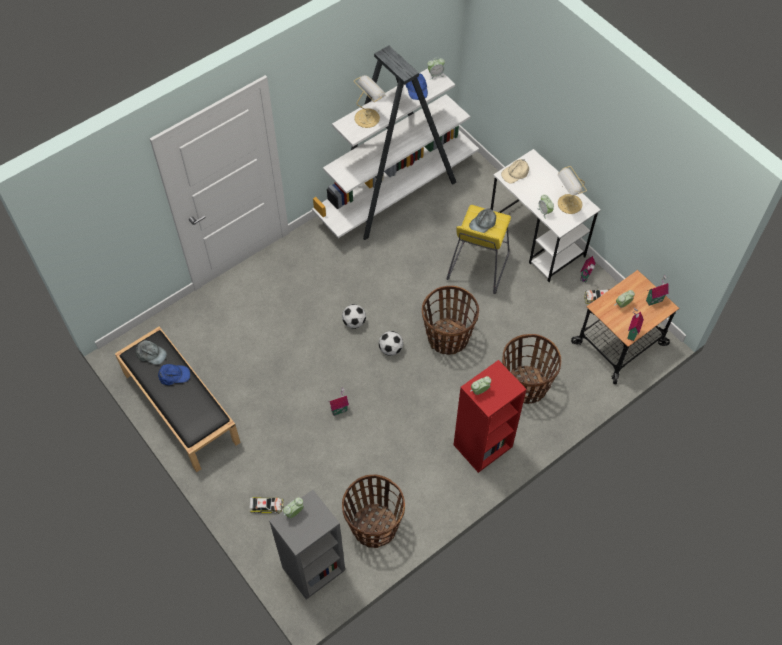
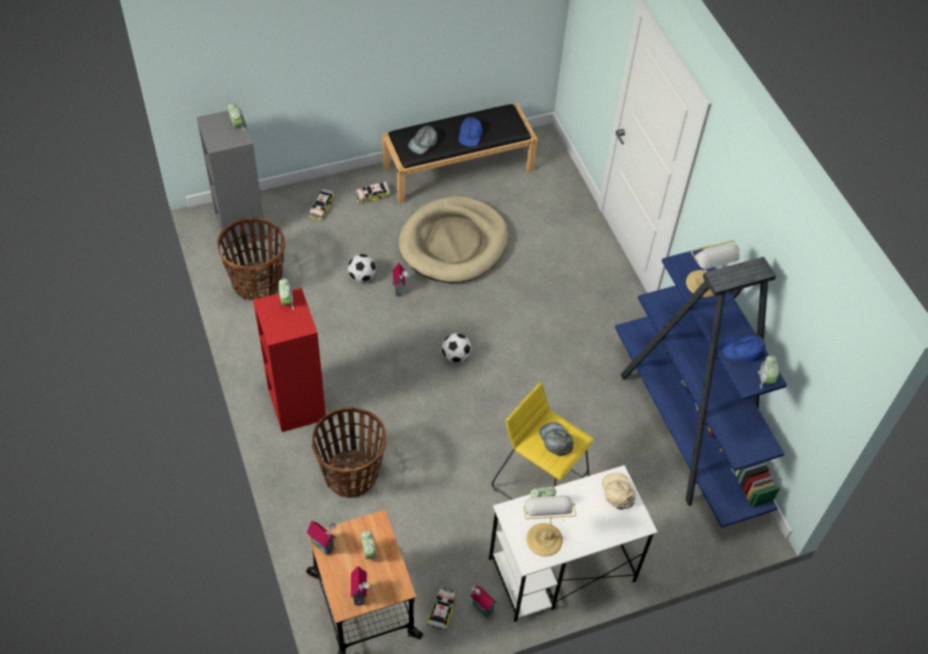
camera: 105 degrees right, 5 degrees down
(151, 354) = (502, 123): grey cap -> grey cap (423, 142)
(237, 468) = (372, 195): none -> toy car
(273, 385) = (453, 243): none -> beige dog bed
(354, 322) = (505, 332): football -> football (362, 277)
(397, 193) = (686, 431): white bookcase -> blue bookcase
(448, 338) = (449, 416): basket -> none

